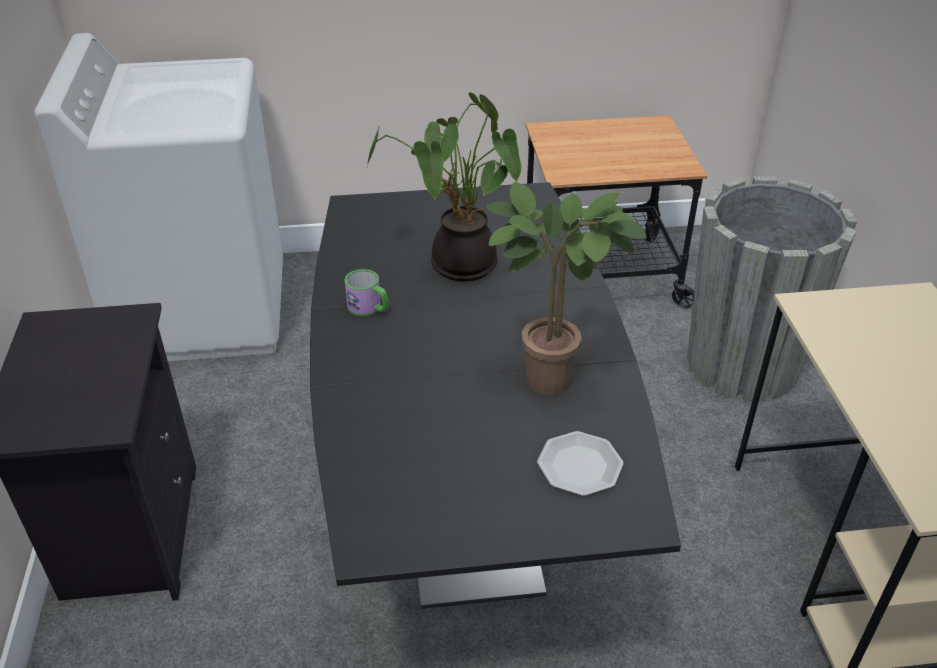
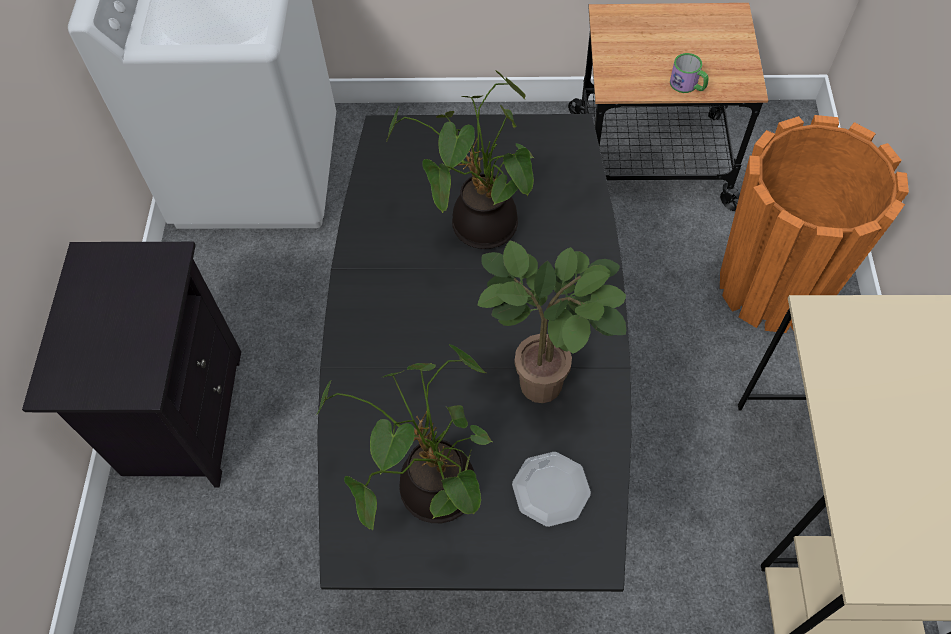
camera: 10 degrees right, 20 degrees up
(369, 308) = (385, 274): mug -> mug (688, 85)
(449, 477) = (431, 488): none -> potted plant
(742, 364) = (774, 285): grey planter -> orange planter

